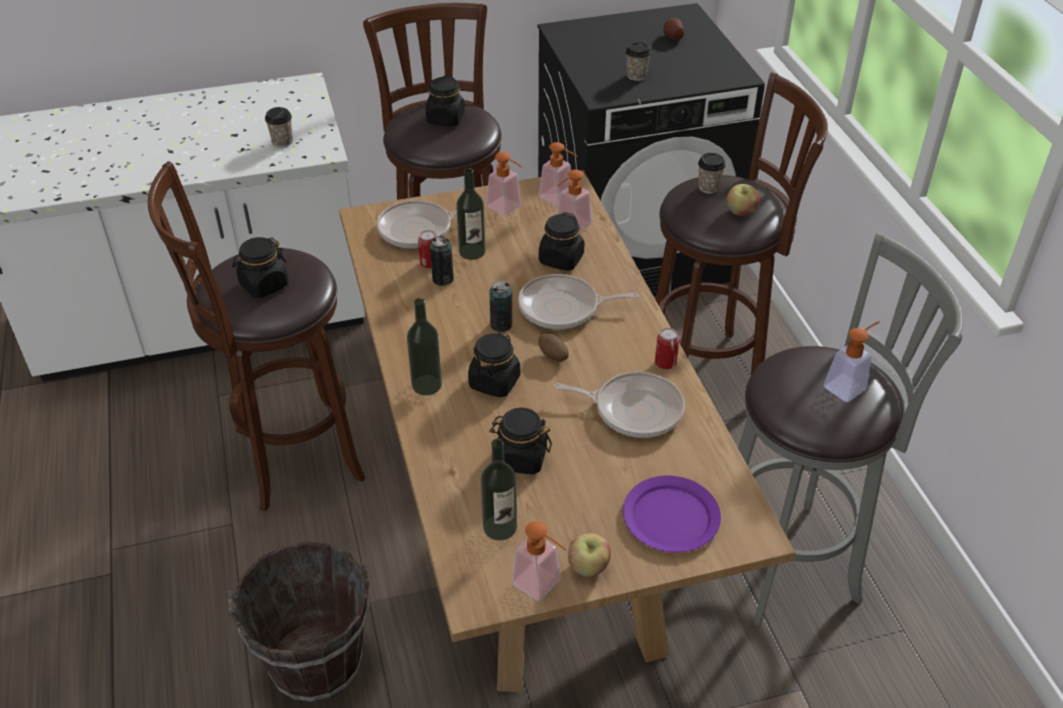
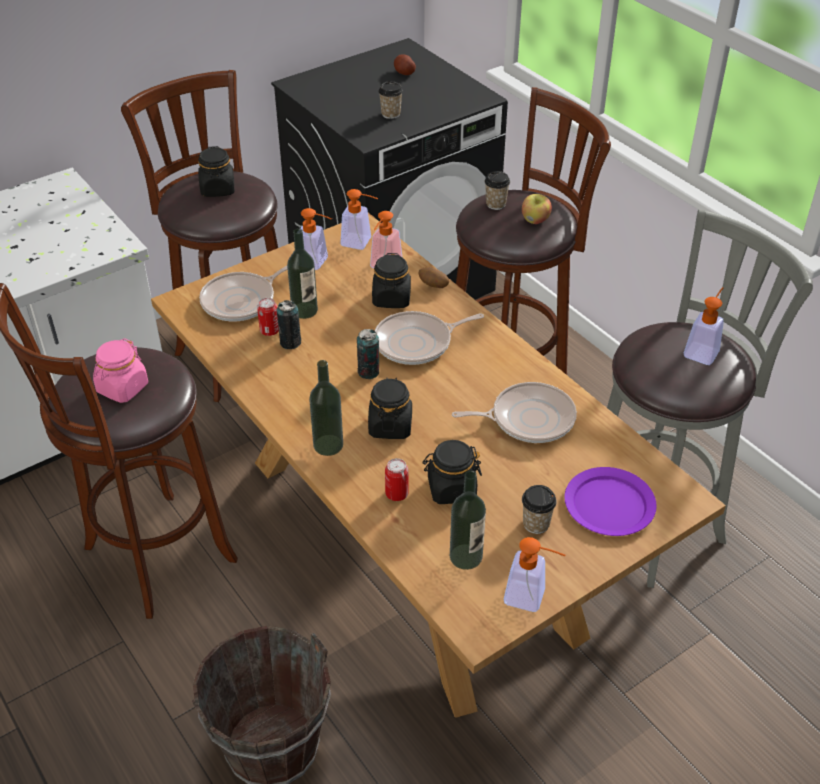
camera: 20 degrees left, 0 degrees up
(264, 285) = (122, 388): black jar -> pink jar
(282, 141) = (69, 243): cup -> cup (536, 524)
(553, 356) = (431, 389): potato -> potato (433, 286)
(588, 567) = (562, 569): apple -> none
(665, 363) = (533, 370): can -> can (397, 494)

